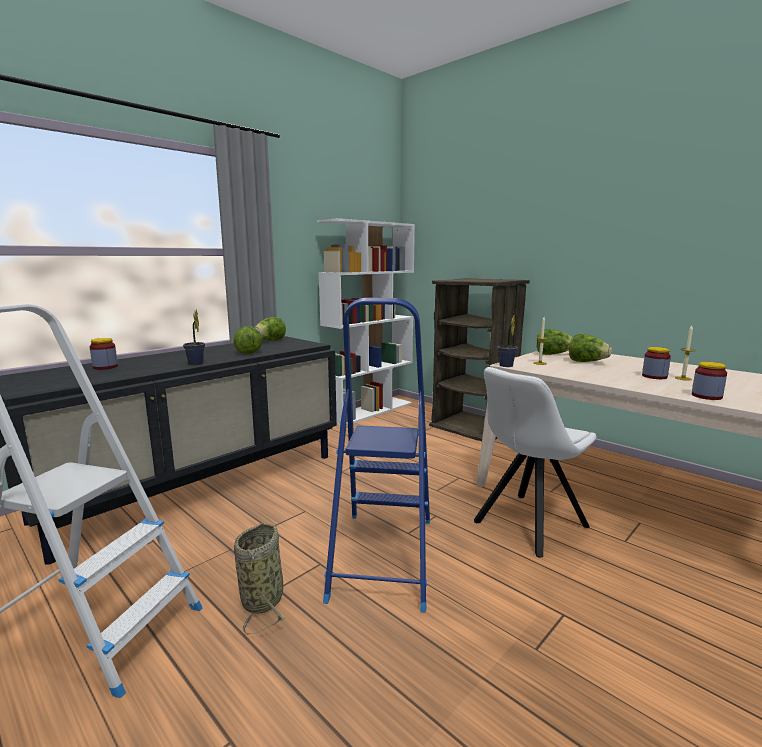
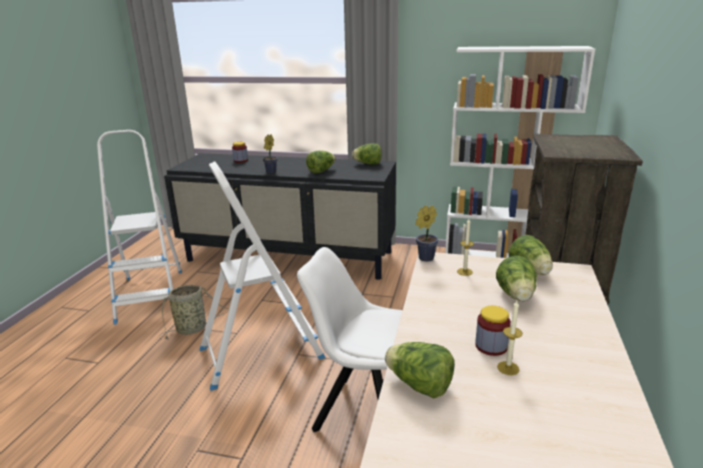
camera: 60 degrees right, 10 degrees up
(384, 554) = (262, 353): blue step ladder -> white step ladder
(706, 396) = (419, 385): jar -> lettuce

